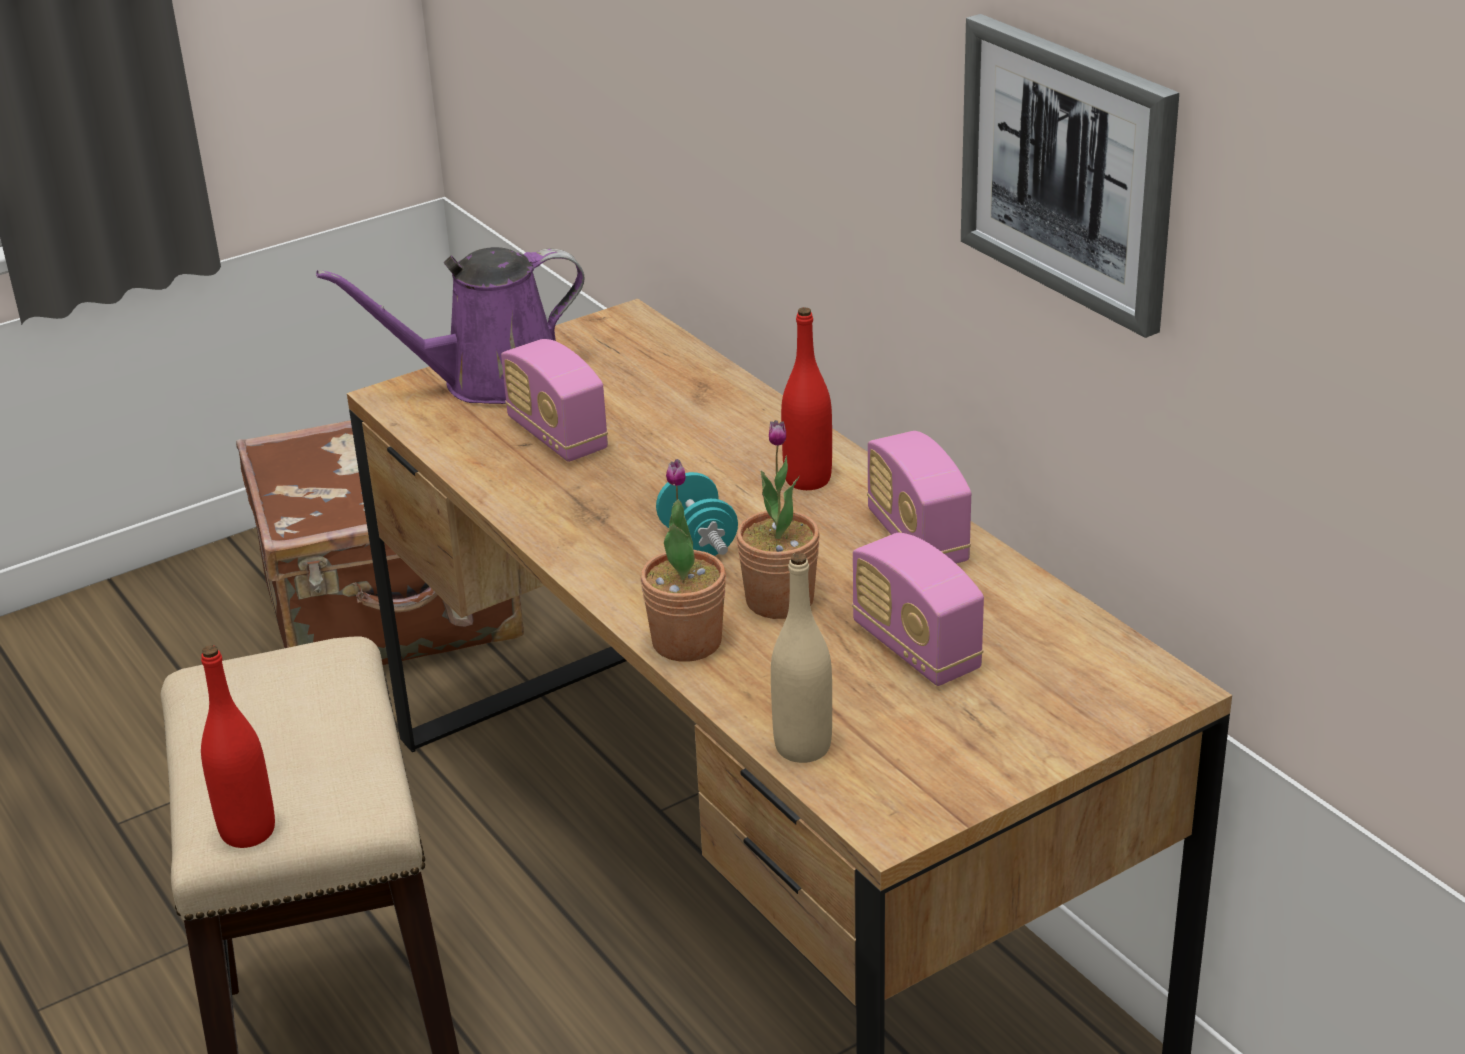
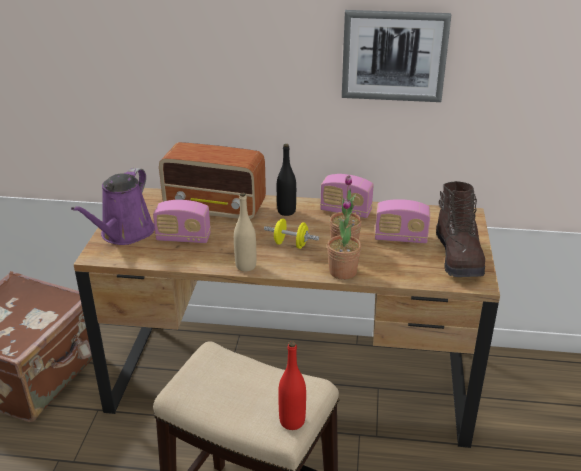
camera: 50 degrees left, 0 degrees up
(698, 543) = (291, 244): turquoise dumbbell -> yellow dumbbell
(701, 411) = (216, 209): none -> radio
(803, 747) = (425, 278): beige bottle -> beige bottle (246, 266)
(807, 479) = (286, 211): red bottle -> black bottle
(956, 752) = (459, 256): none -> brown boot

